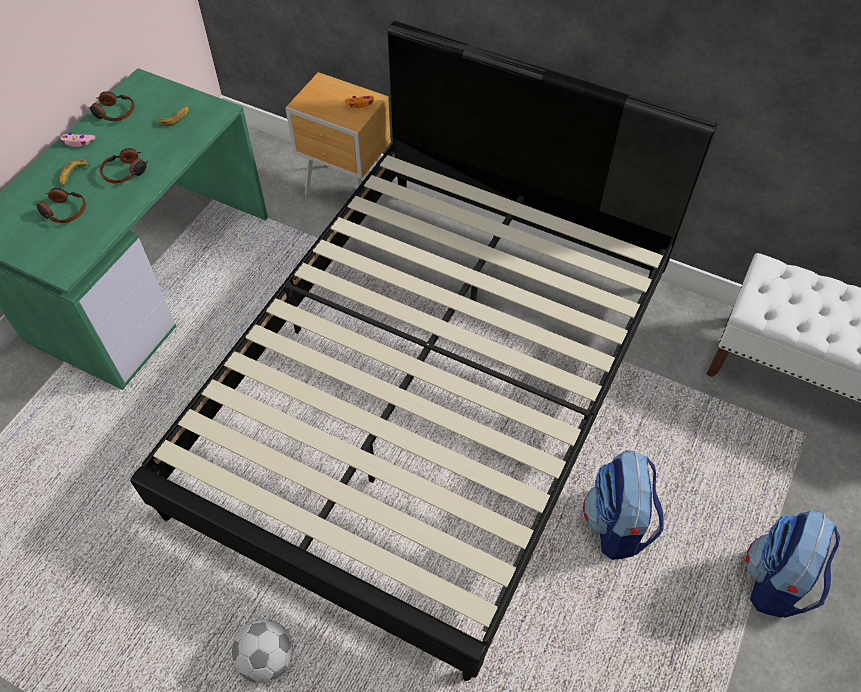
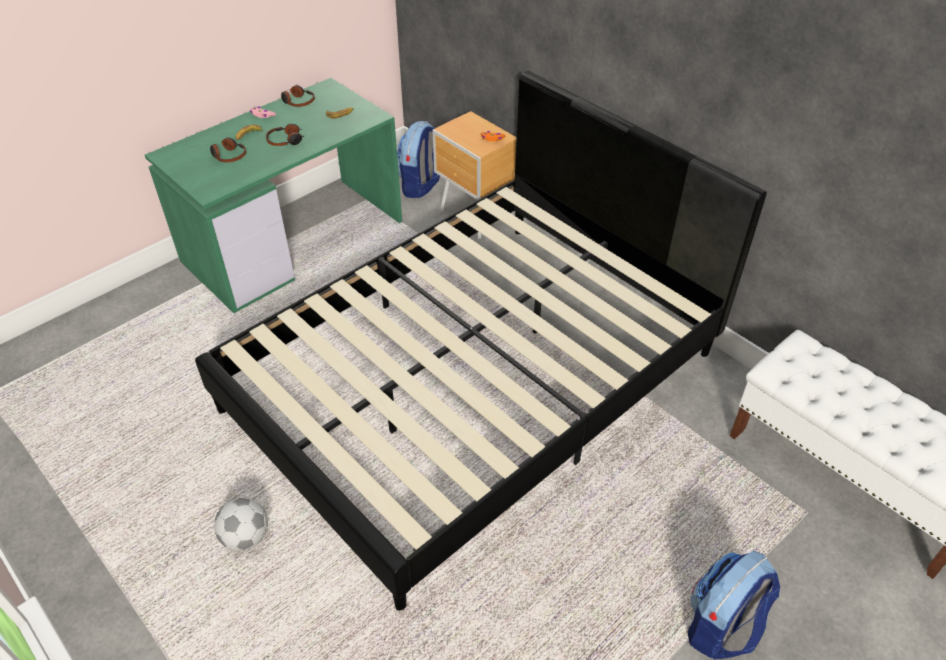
camera: 20 degrees right, 10 degrees down
(617, 524) = (589, 531): backpack -> backpack (421, 186)

